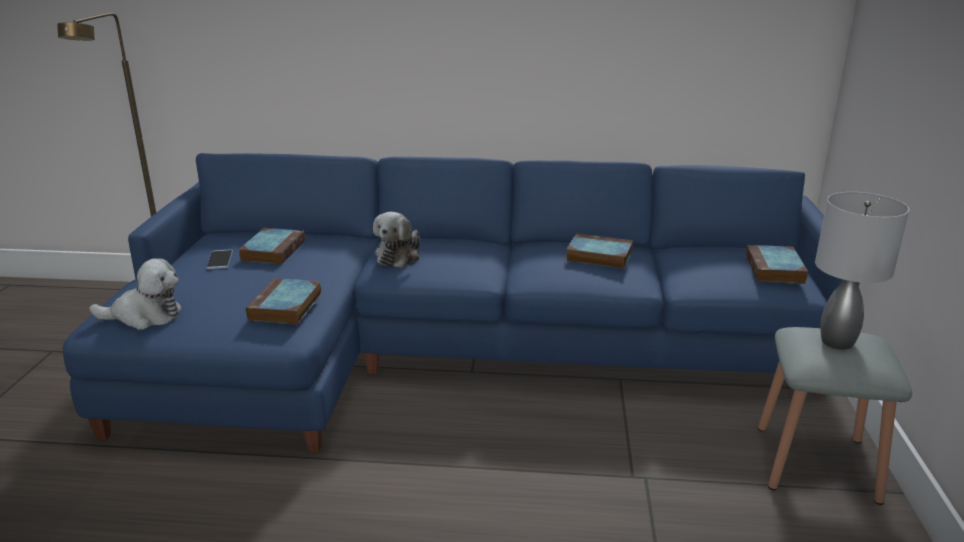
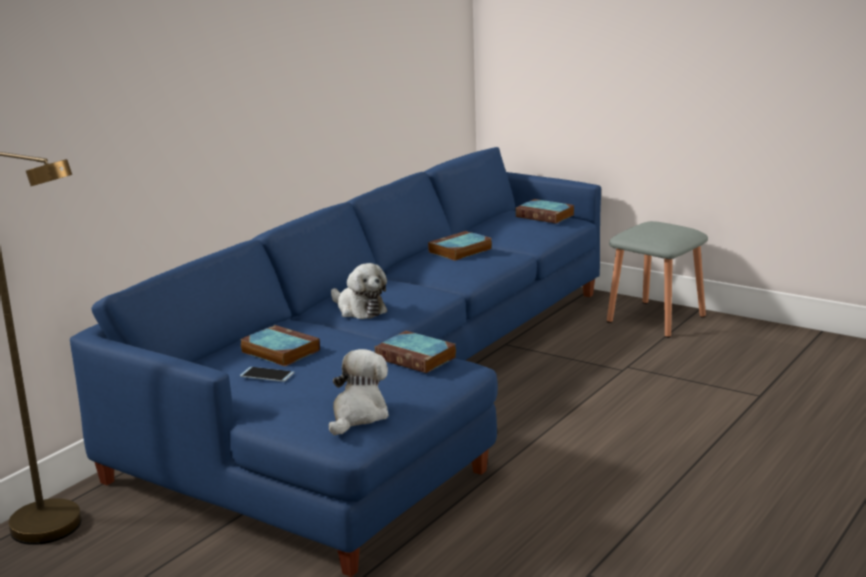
camera: 60 degrees left, 5 degrees down
(835, 342) = (653, 228): grey table lamp -> none

